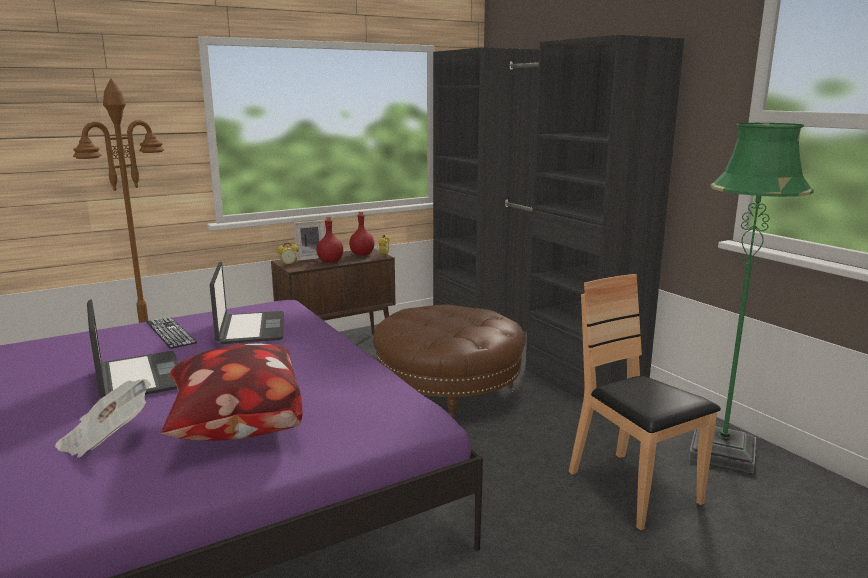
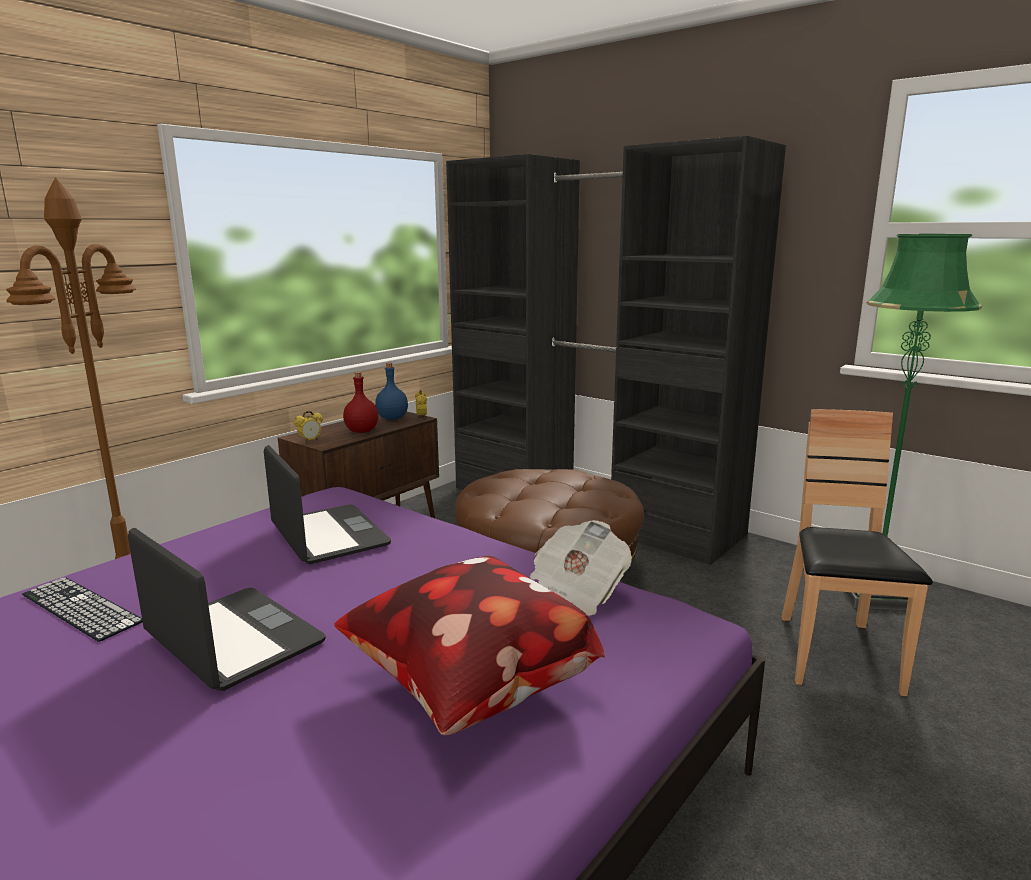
camera: 20 degrees left, 0 degrees up
(106, 439) = (279, 758): newspaper -> newspaper (574, 594)
(170, 332) = (209, 558): keyboard -> keyboard (81, 608)
(310, 258) = (329, 428): picture frame -> none
(361, 254) = (391, 418): red bottle -> blue bottle
(633, 489) = (835, 654): brown chair -> brown chair turned 60 degrees clockwise

